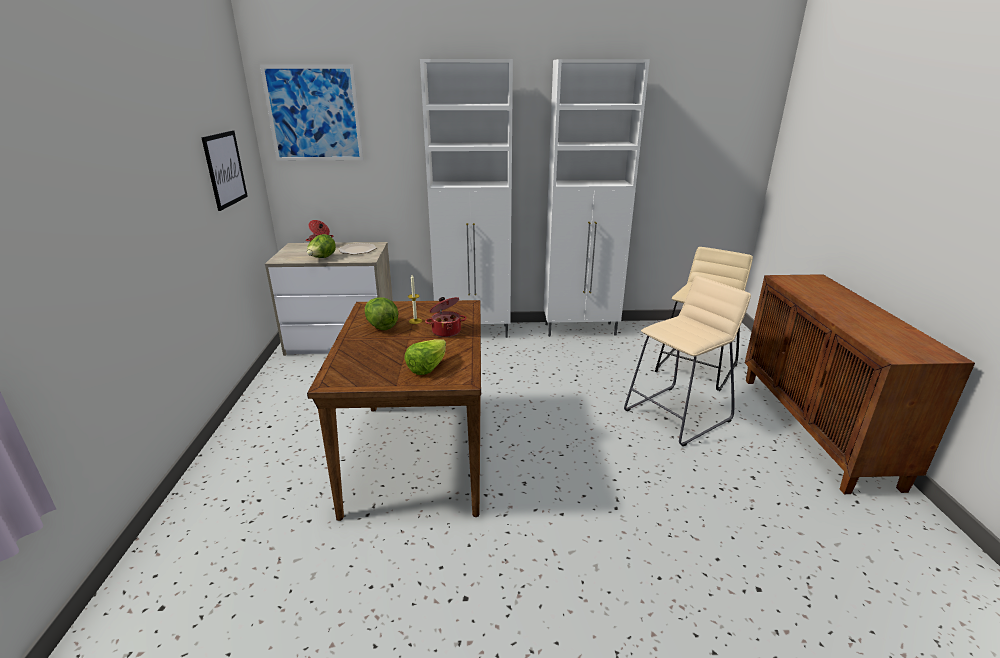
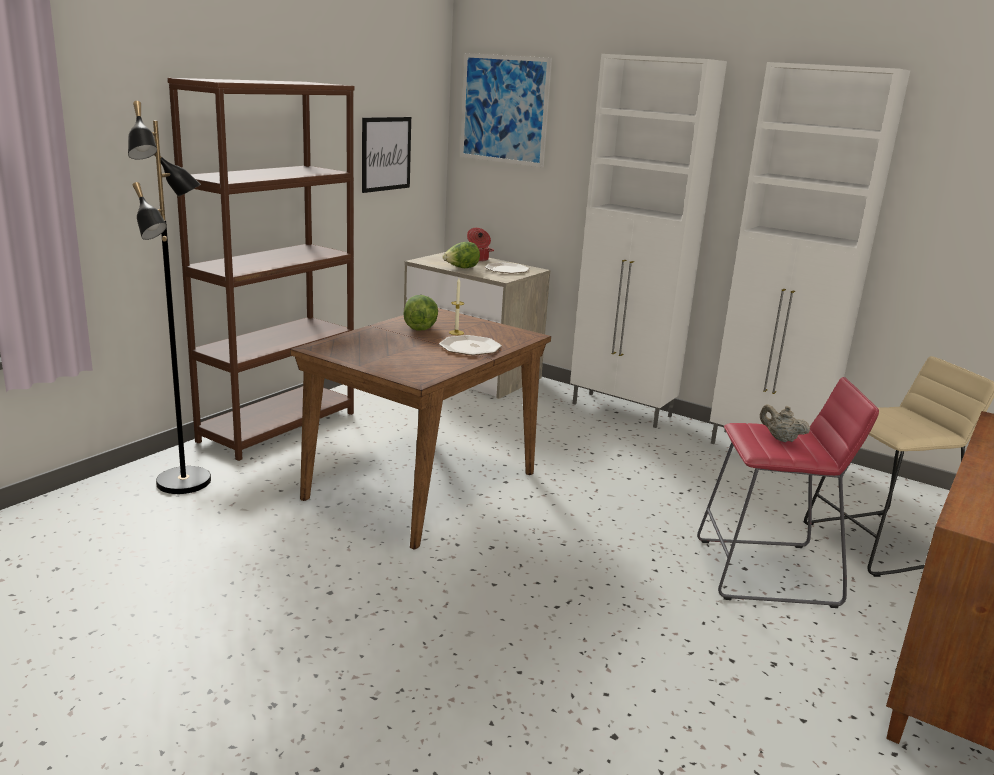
camera: 35 degrees right, 5 degrees down
(203, 563) = (185, 482): none -> black floor lamp
(233, 456) = (278, 426): none -> brown bookcase
(427, 367) = (405, 363): lettuce -> none
(446, 331) = (470, 347): cooking pot -> plate
(677, 415) = (766, 572): beige stool -> red stool
(686, 329) = (780, 439): none -> beige teapot

